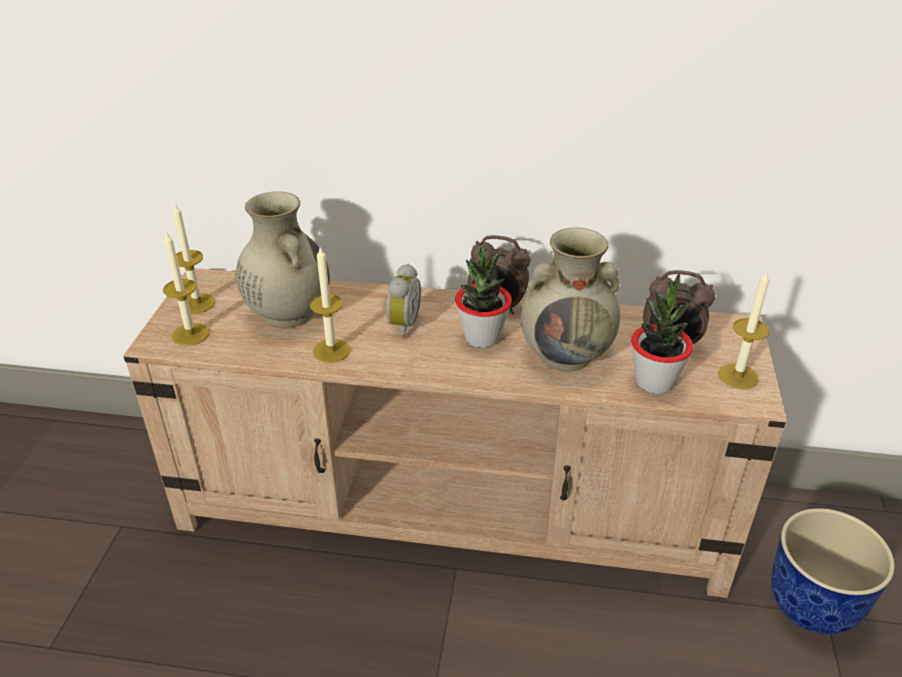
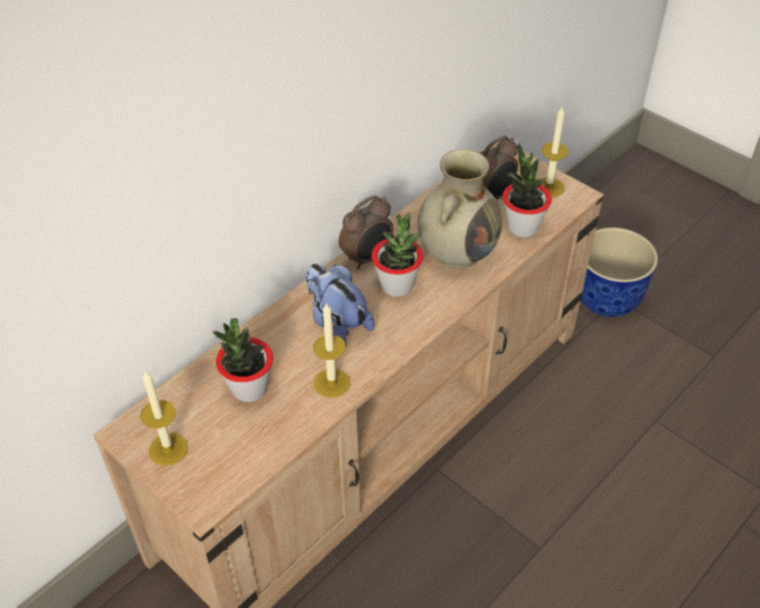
camera: 55 degrees left, 10 degrees up
(190, 334) = (216, 472): candle -> none
(288, 313) = (249, 389): beige vase -> potted plant
(401, 325) = (337, 323): alarm clock -> plush toy

